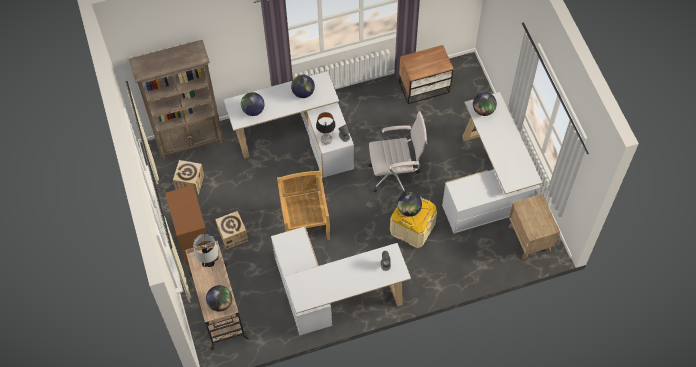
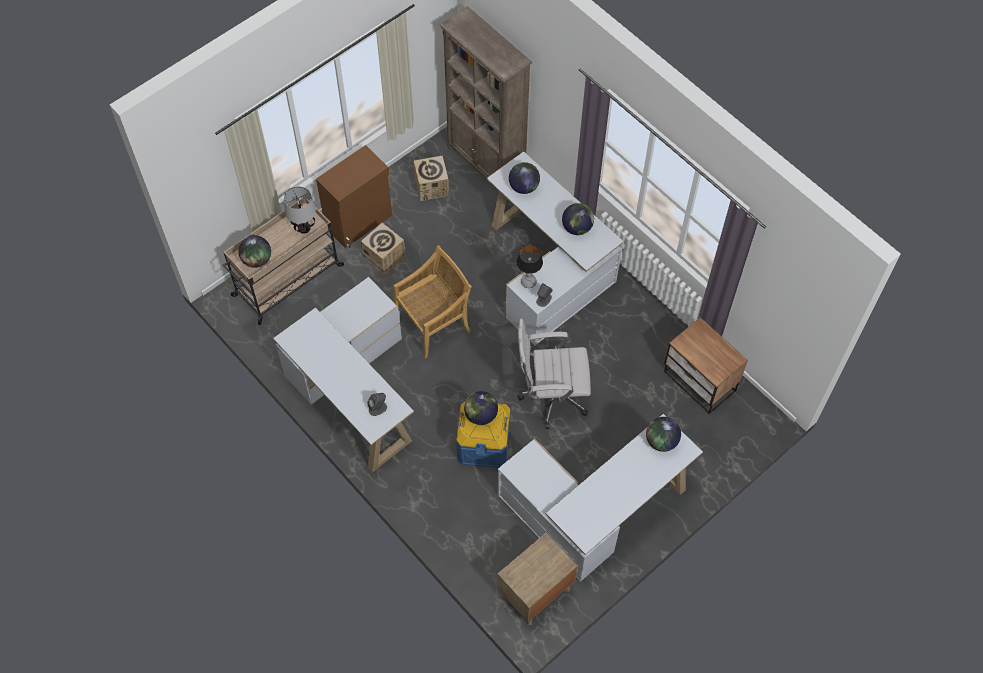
camera: 65 degrees right, 0 degrees up
(395, 175) = (550, 397): white office chair -> white office chair turned 120 degrees clockwise
(412, 228) = (483, 444): beige storage box -> blue storage box

